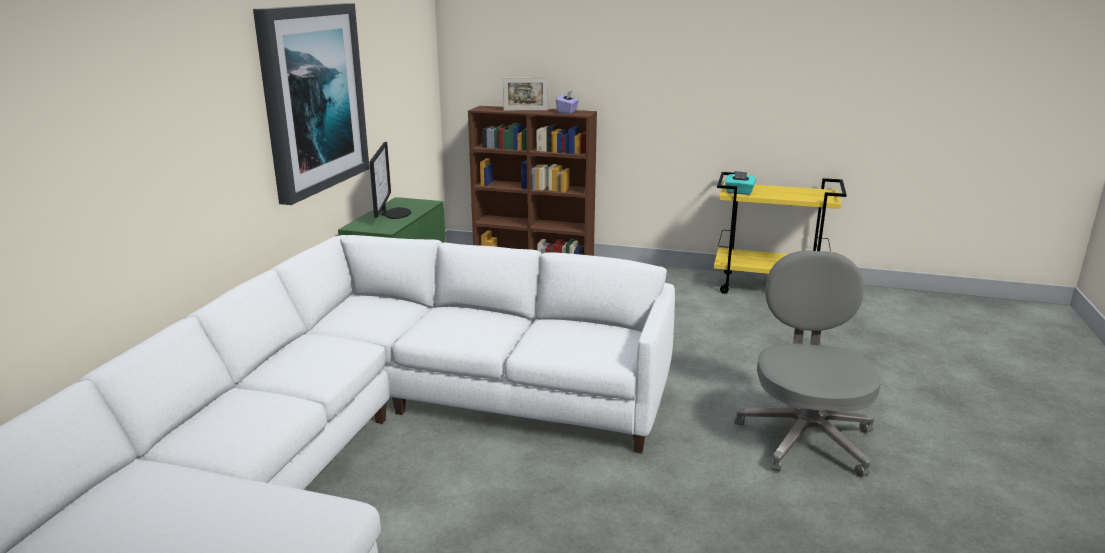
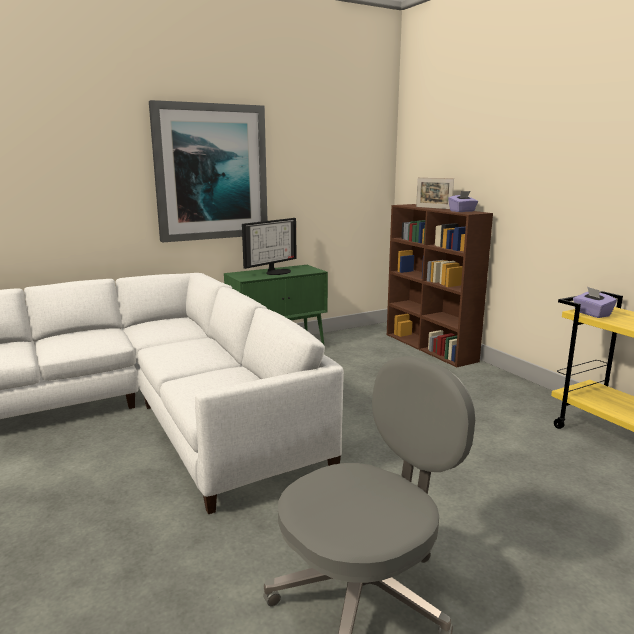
camera: 45 degrees right, 5 degrees down
(739, 192) = (592, 314): turquoise tissue box -> purple tissue box

